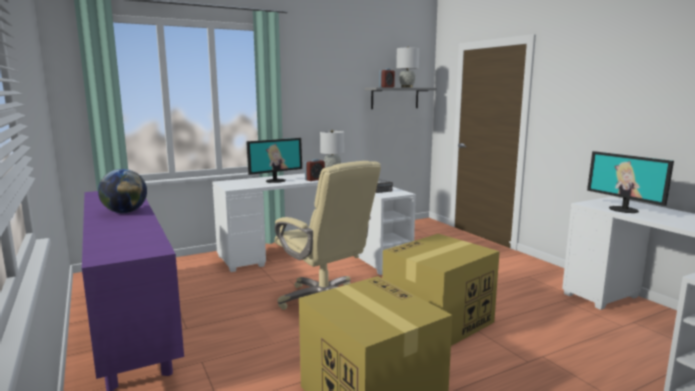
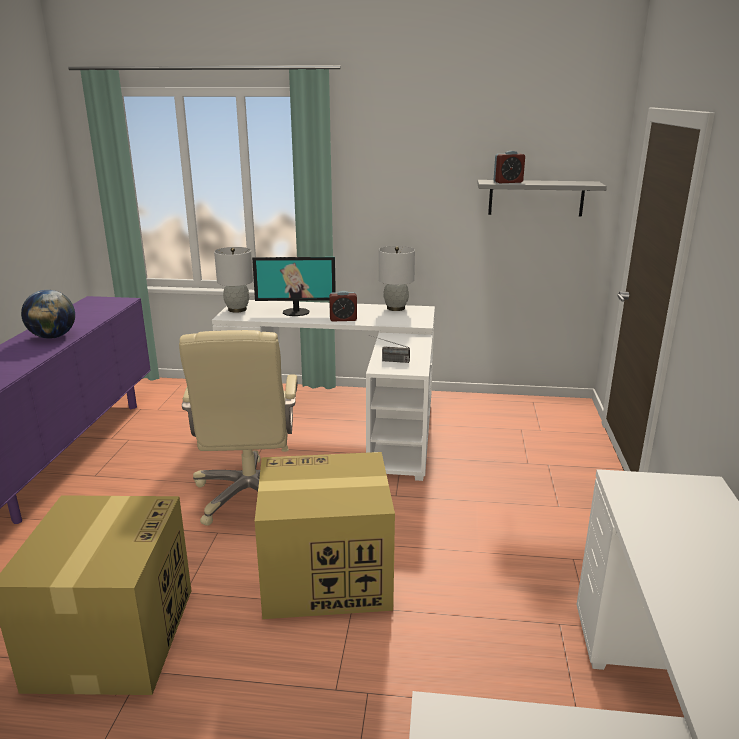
camera: 35 degrees right, 10 degrees up
(406, 87) = (551, 182): white table lamp -> white table lamp (237, 309)
(624, 209) = (656, 516): monitor -> none

